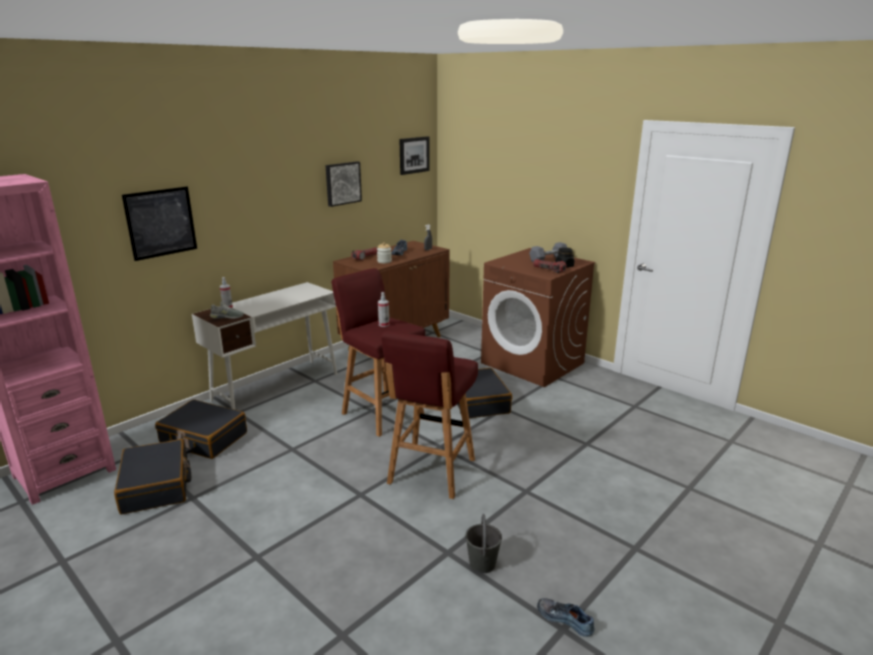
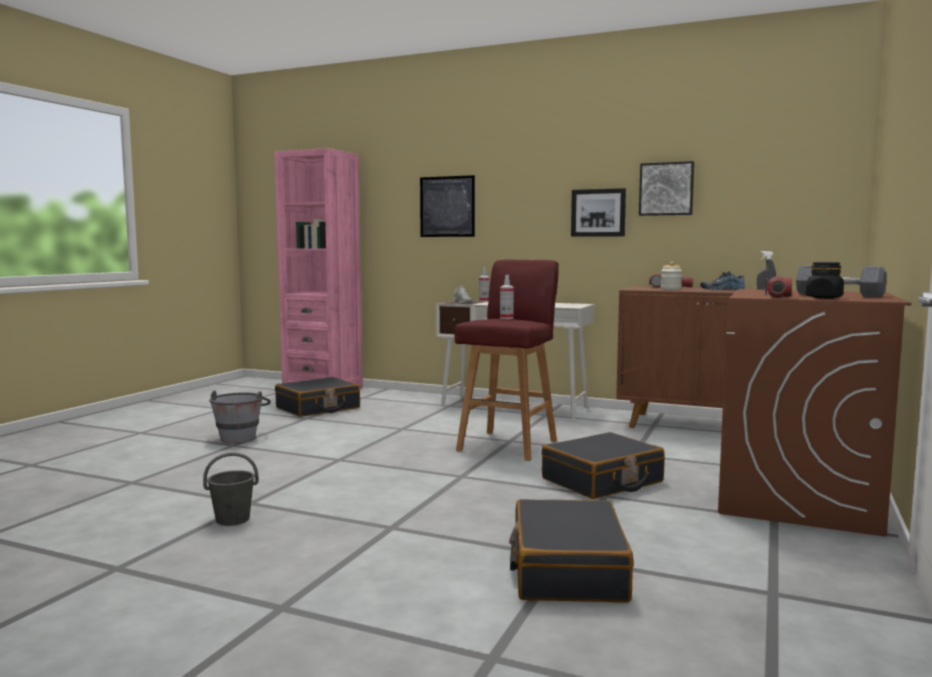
camera: 70 degrees right, 15 degrees down
(203, 438) = (396, 405): black suitcase -> black suitcase (567, 570)
(227, 550) = (240, 437): none -> grey bucket
(413, 155) = (813, 157): picture -> picture (598, 213)
(430, 472) = (400, 479): red stool -> none
(565, 619) = (133, 568): shoe -> none

